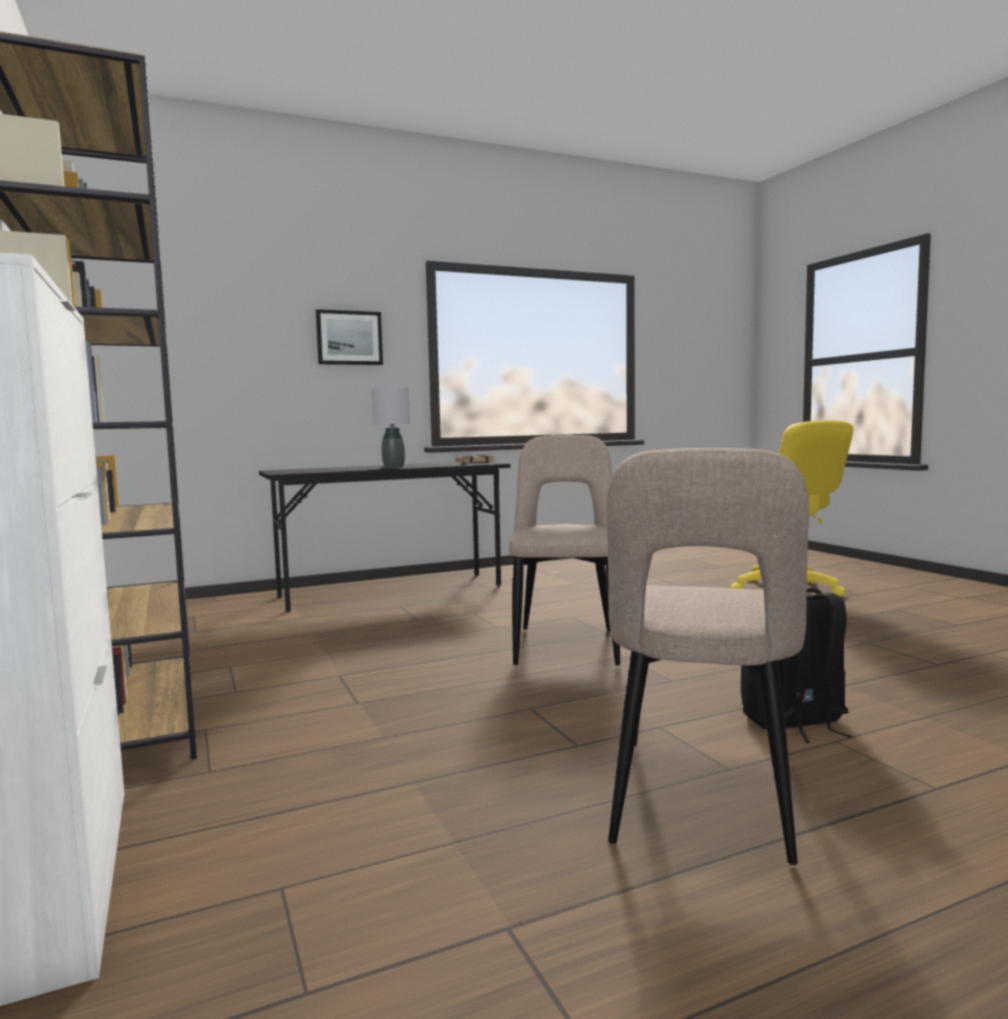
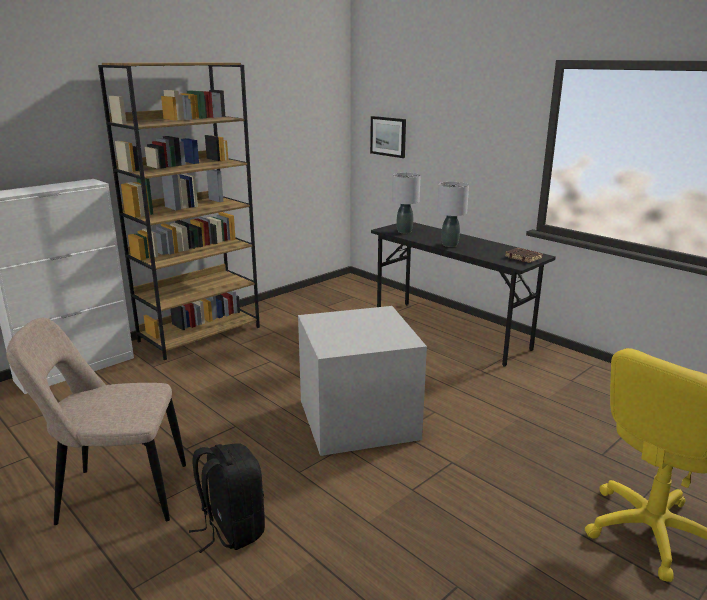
camera: 70 degrees right, 15 degrees up
(307, 471) = (404, 231): none -> grey table lamp
(349, 338) = (486, 130): picture -> picture (388, 136)
(567, 645) = (360, 420): beige chair -> grey storage box

